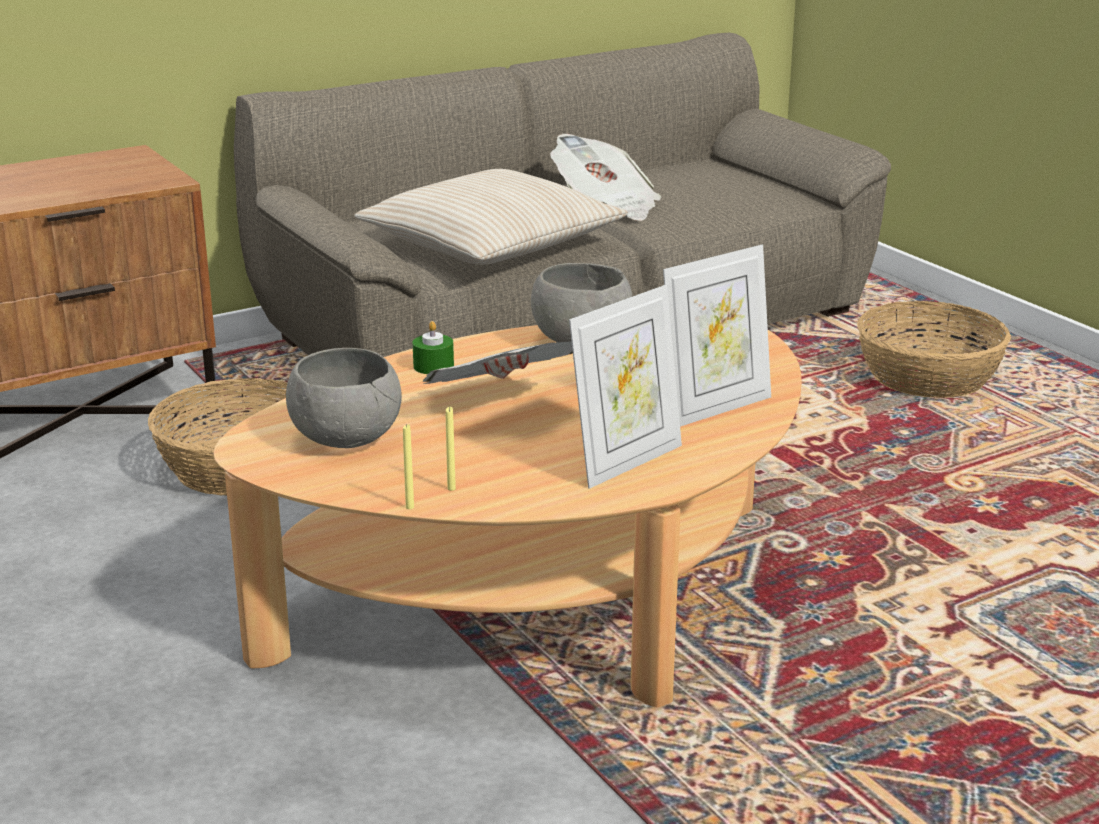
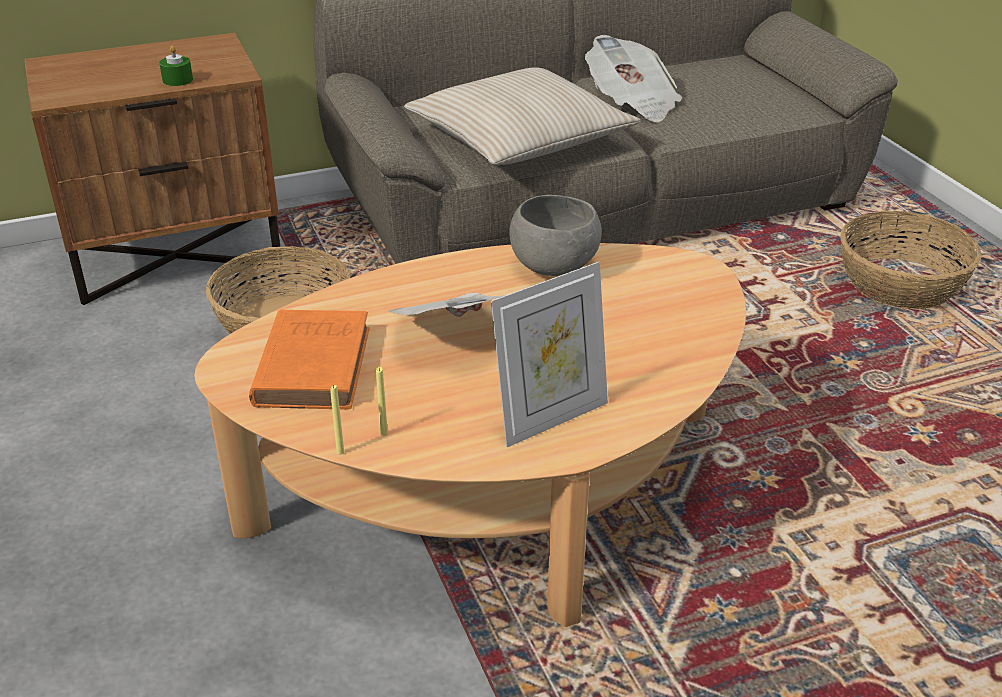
camera: 10 degrees right, 10 degrees up
(348, 439) = (314, 364): grey bowl -> orange book
(433, 366) = (415, 284): green candle -> green candle (177, 80)
(715, 407) = (652, 359): picture frame -> none

